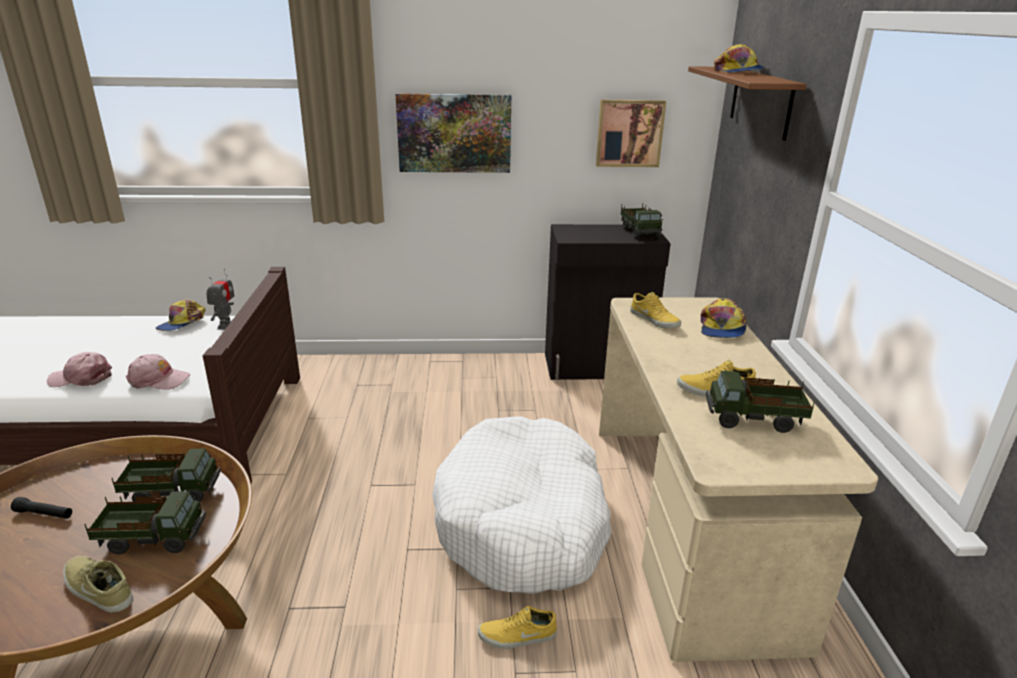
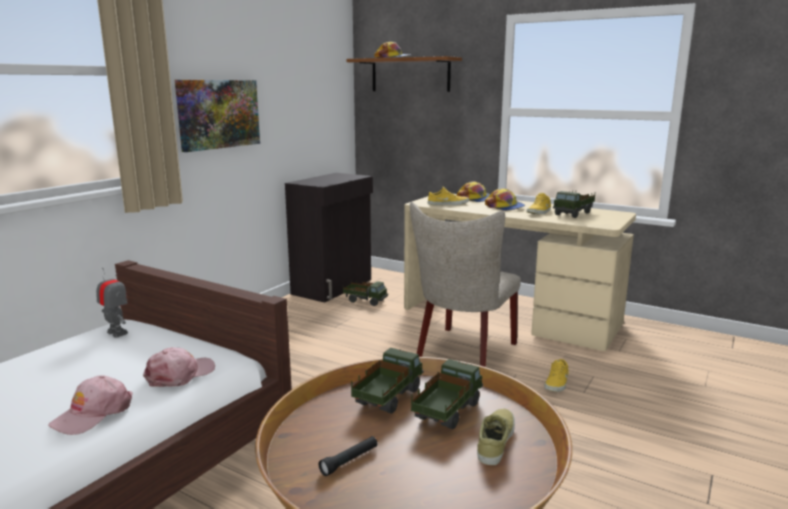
camera: 55 degrees left, 10 degrees down
(97, 589) = (494, 440): beige shoe -> beige shoe turned 135 degrees clockwise
(182, 323) = (61, 350): cap -> cap (505, 207)
(523, 522) = (463, 354): white dog bed -> beige chair
(629, 133) = (317, 107): picture -> none
(639, 232) = (343, 175): toy truck -> toy truck (365, 301)

